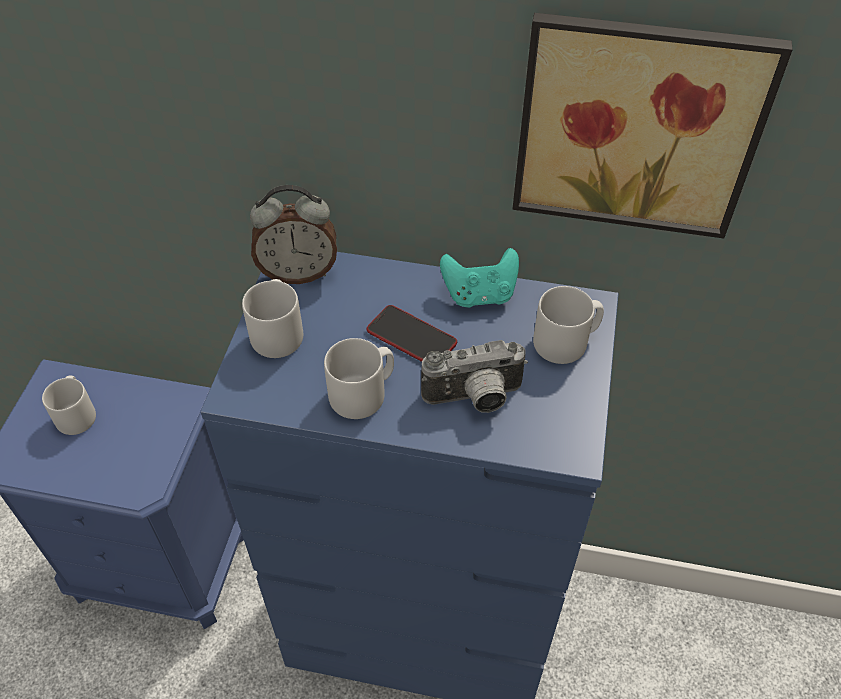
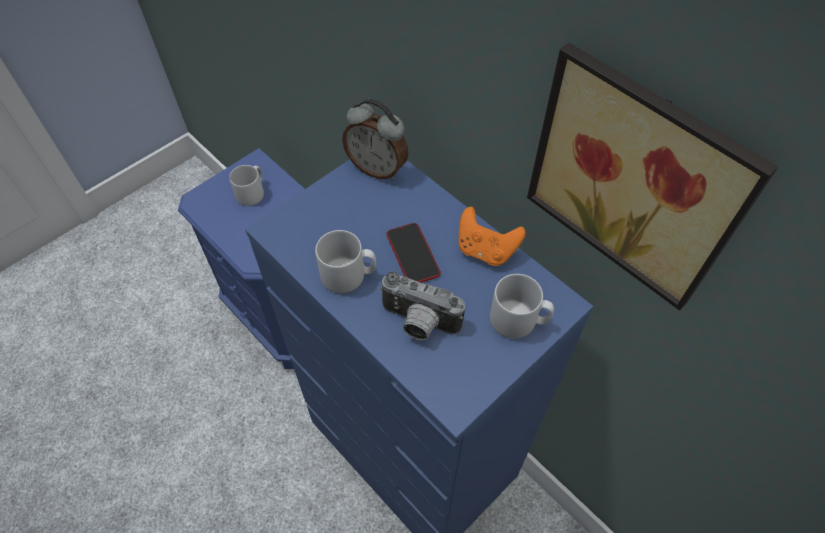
camera: 35 degrees right, 5 degrees up
(278, 333) = (331, 203): grey mug -> none
(479, 295) = (485, 250): turquoise game controller -> orange game controller

